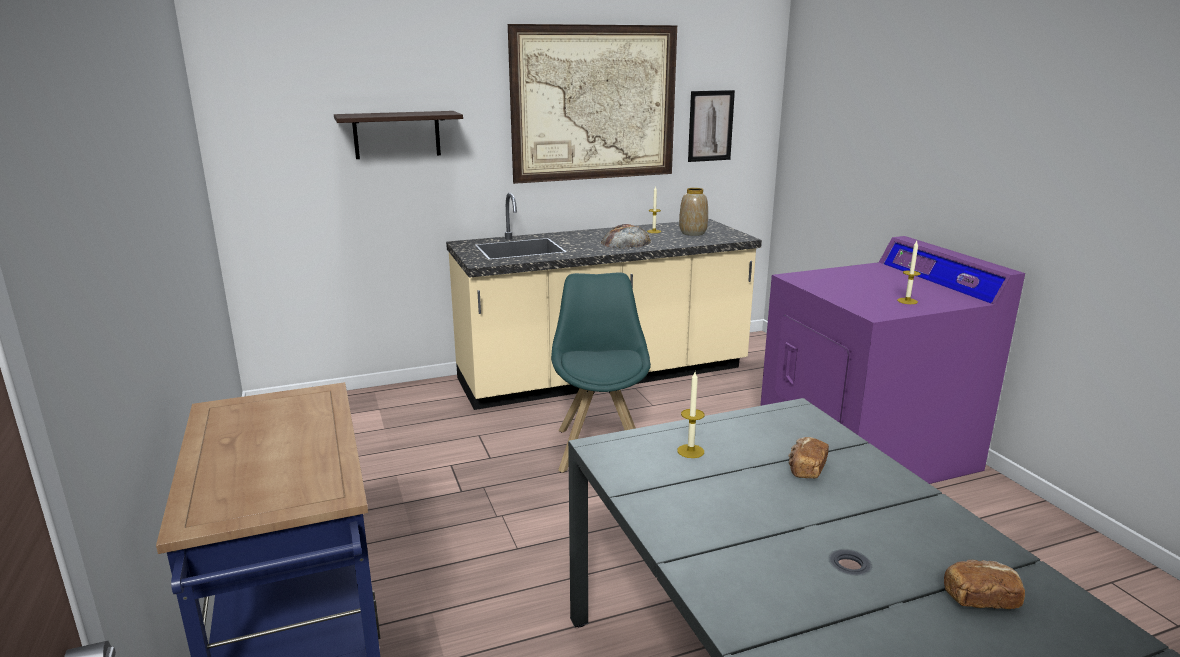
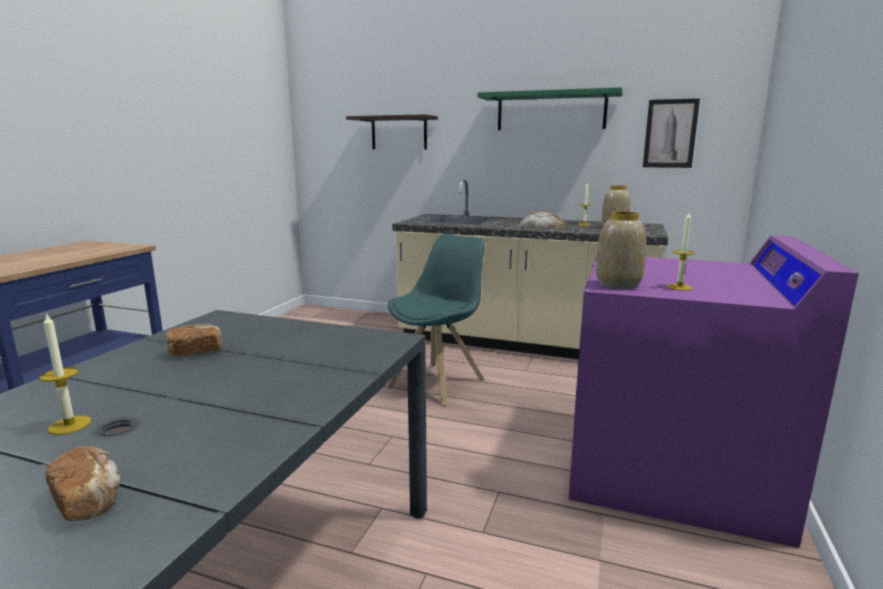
camera: 40 degrees right, 5 degrees down
(594, 103) = (551, 111): picture -> green shelf
(690, 451) = (252, 335): candle -> candle (69, 425)
(806, 469) = (280, 369): bread -> bread (195, 352)
(873, 309) = (617, 285): none -> vase

